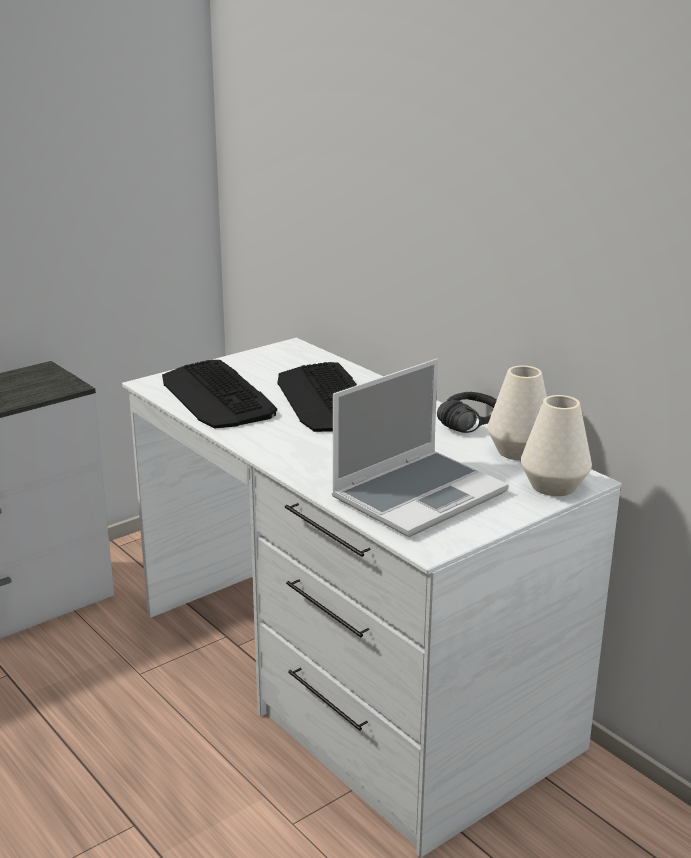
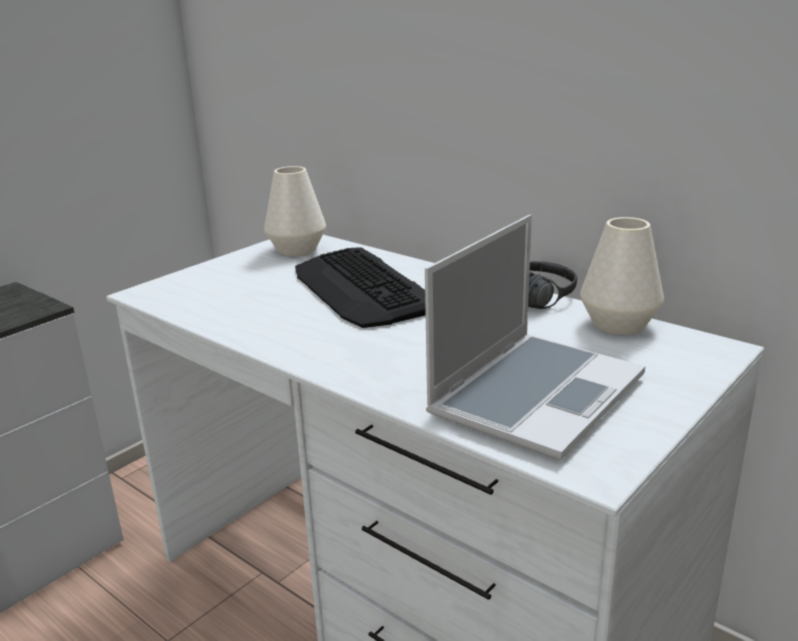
camera: 10 degrees left, 0 degrees up
(217, 396) = (228, 299): keyboard -> none
(554, 486) = (691, 361): white vase -> white vase (297, 249)

